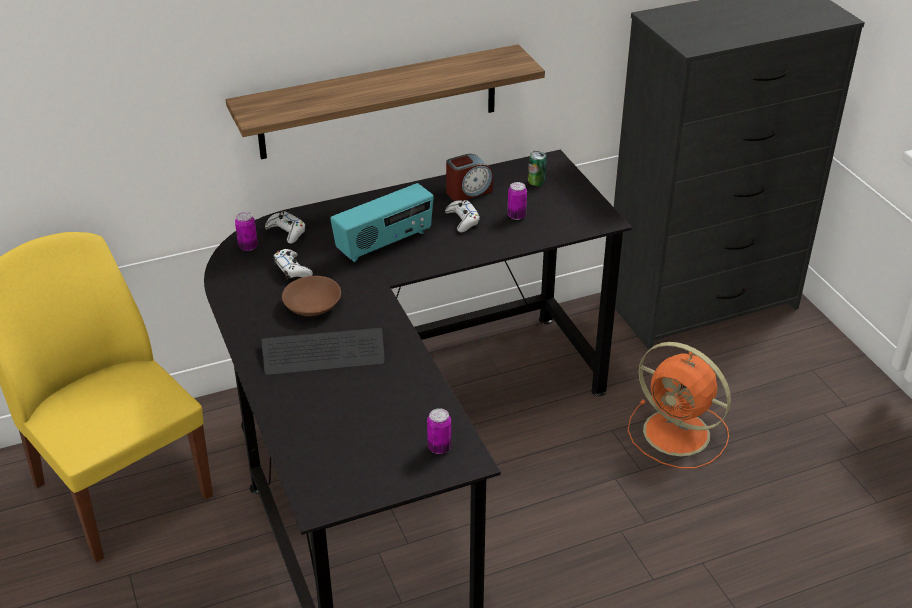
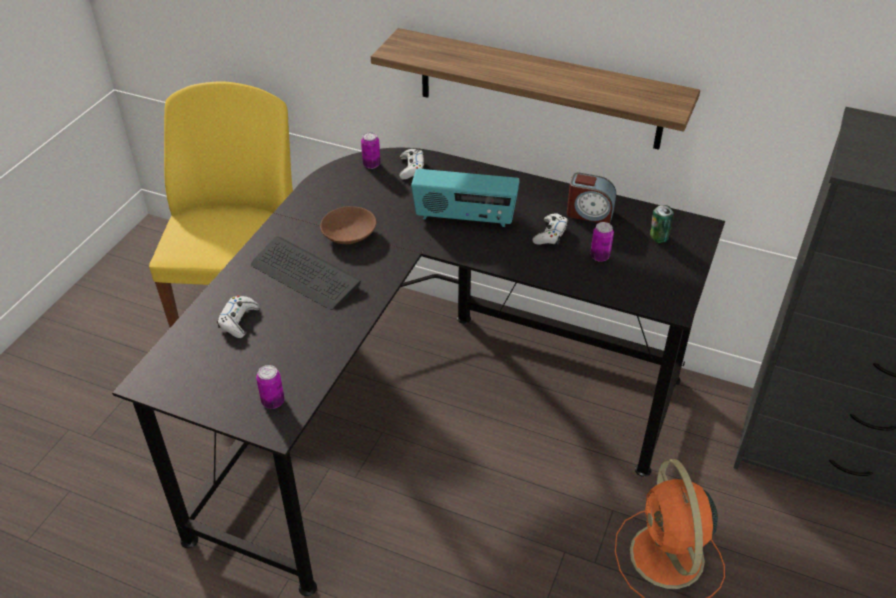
camera: 45 degrees right, 5 degrees up
(292, 269) = (375, 199): white game controller -> white game controller (238, 321)

